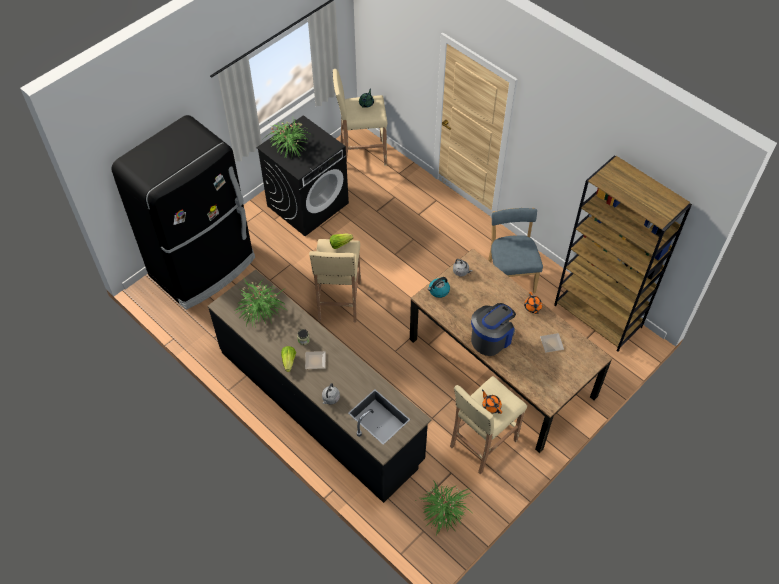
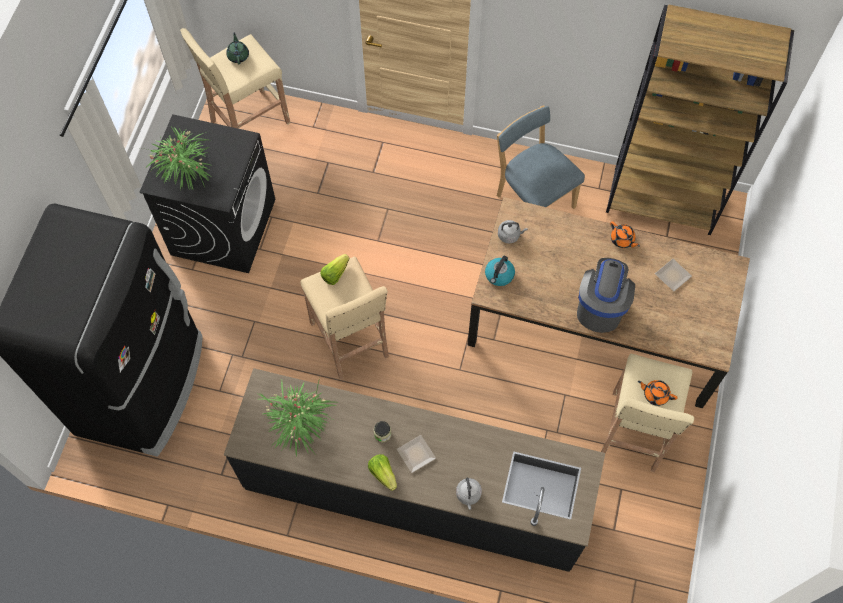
camera: 30 degrees left, 10 degrees up
(443, 511) = (642, 541): potted plant -> none

